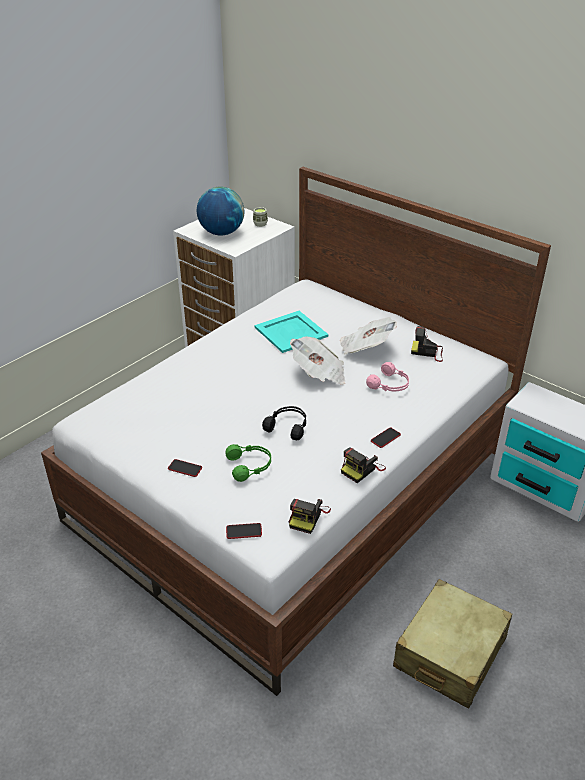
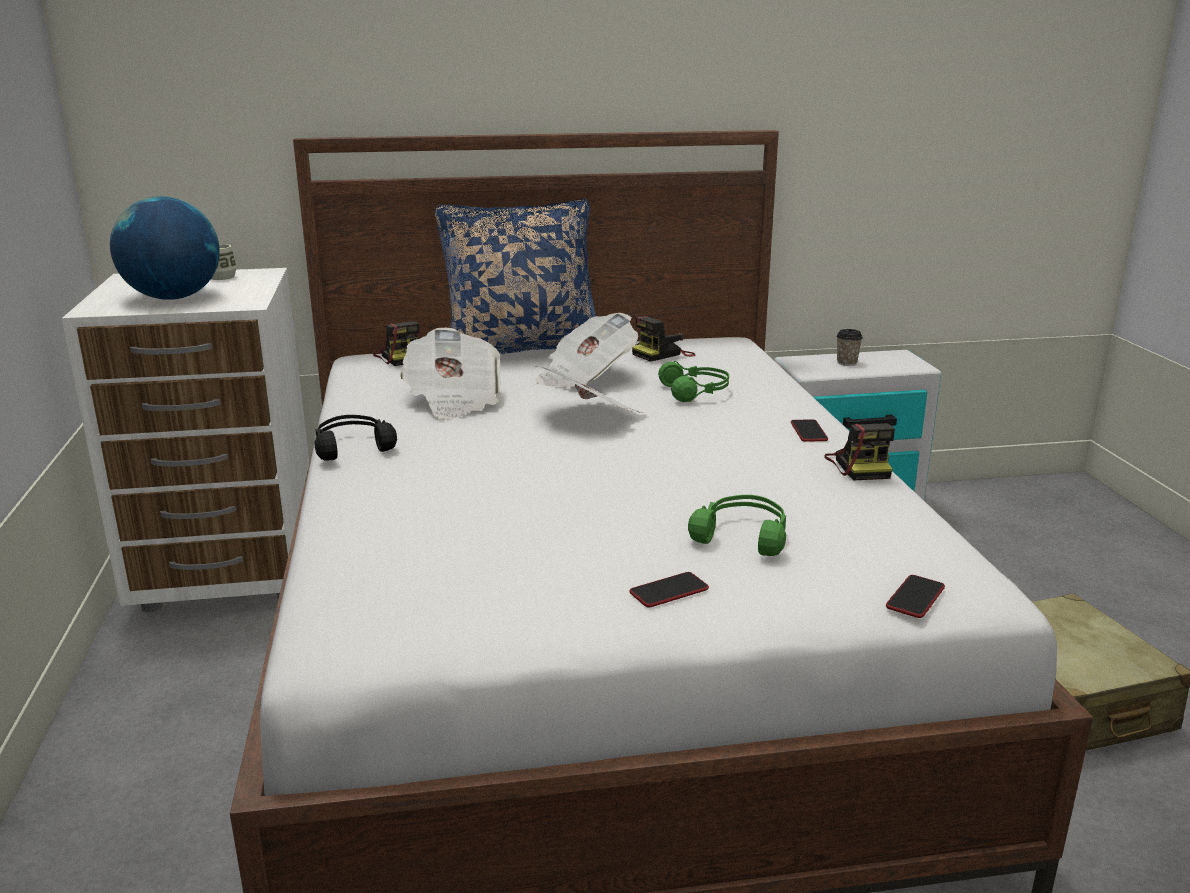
camera: 50 degrees left, 15 degrees down
(288, 427) = (685, 477): black headphones -> black headphones (352, 446)
(290, 332) = (453, 400): turquoise tray -> newspaper
(308, 516) = (931, 535): camera -> camera (400, 357)
(373, 316) = (524, 351): none -> blue pillow
(390, 385) = (696, 392): pink headphones -> green headphones
(558, 408) = (847, 362): none -> cup

